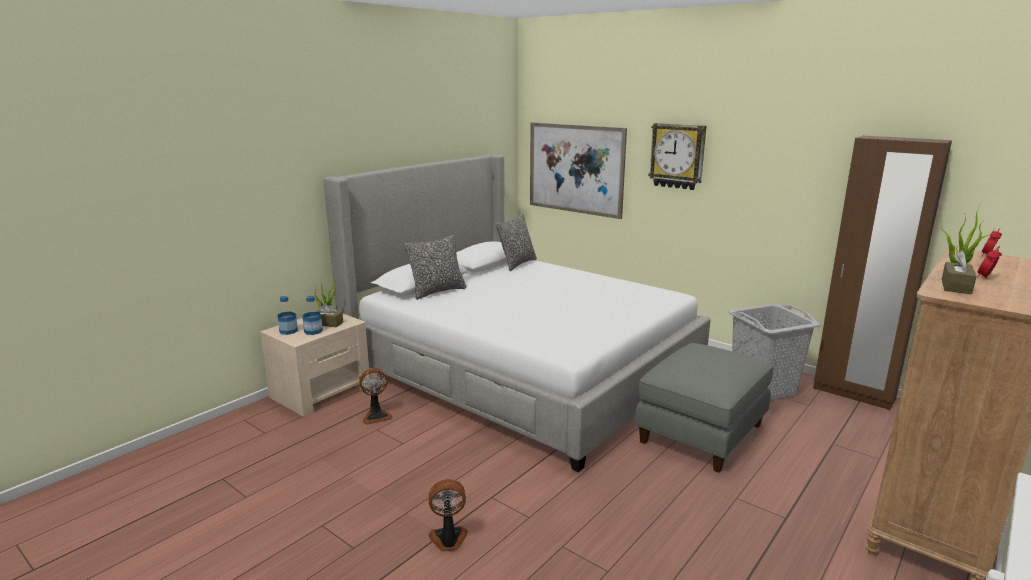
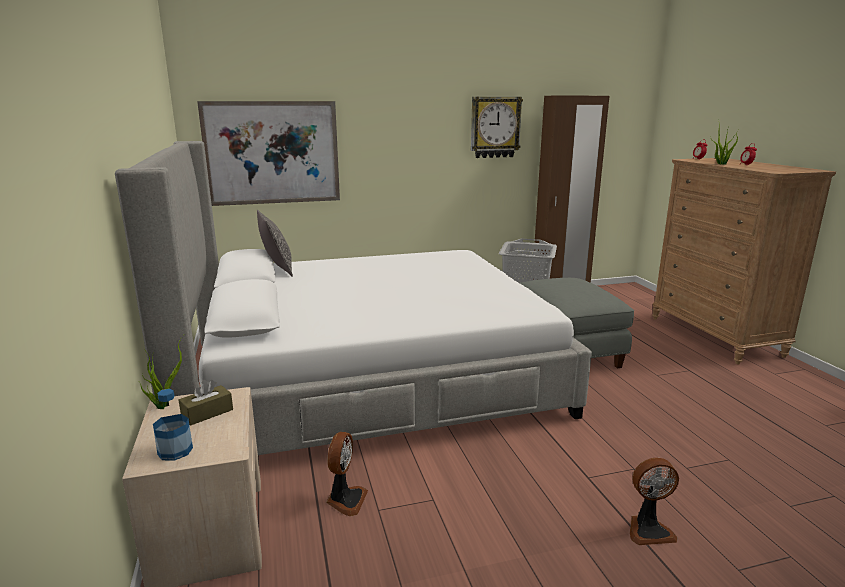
camera: 55 degrees left, 0 degrees up
(313, 331) = (215, 430): bottle -> none
(437, 291) = (283, 316): pillow -> none
(448, 540) = (648, 530): fan -> fan turned 120 degrees counterclockwise
(677, 156) = (394, 126): wall clock -> wall clock (495, 127)
(956, 286) = (762, 169): brown tissue box -> none

